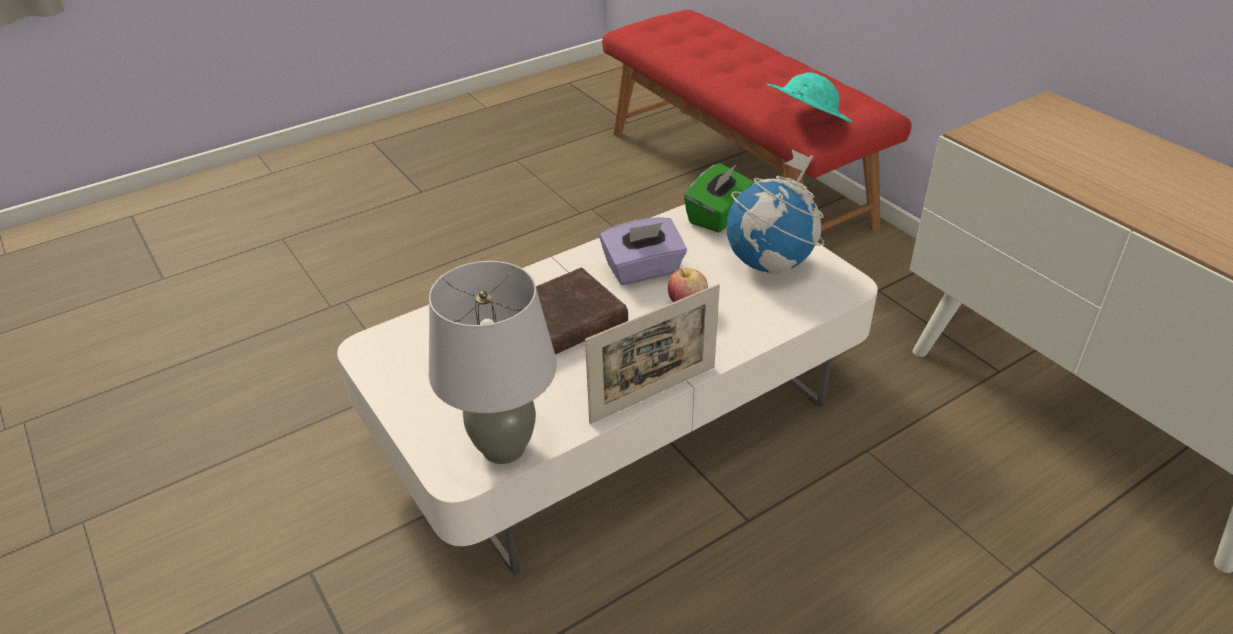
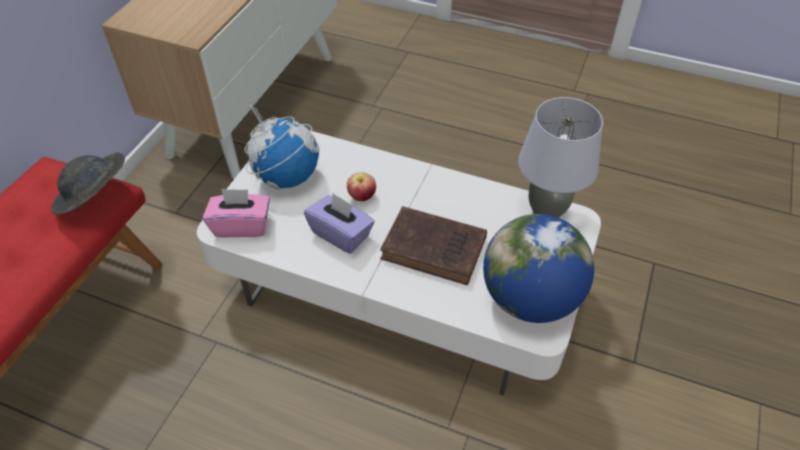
camera: 125 degrees left, 10 degrees up
(413, 361) = (530, 299): none -> globe
(653, 394) = (452, 175): picture frame -> none
(718, 216) = (242, 225): green tissue box -> pink tissue box
(805, 123) = (95, 198): turquoise hat -> grey hat

